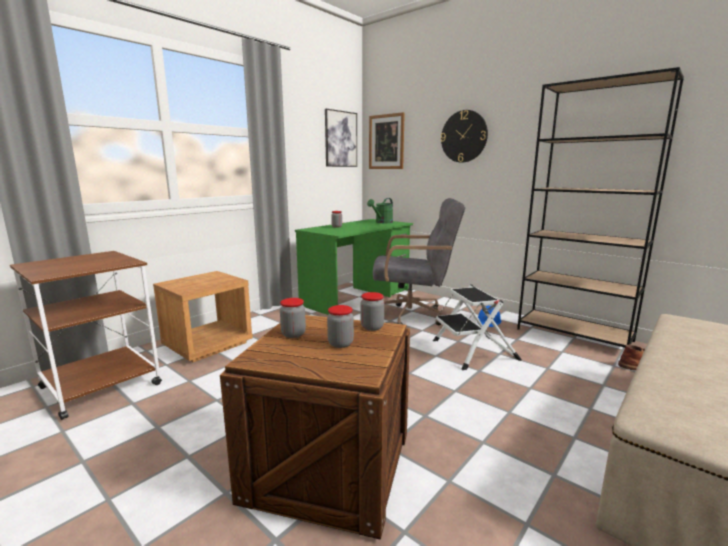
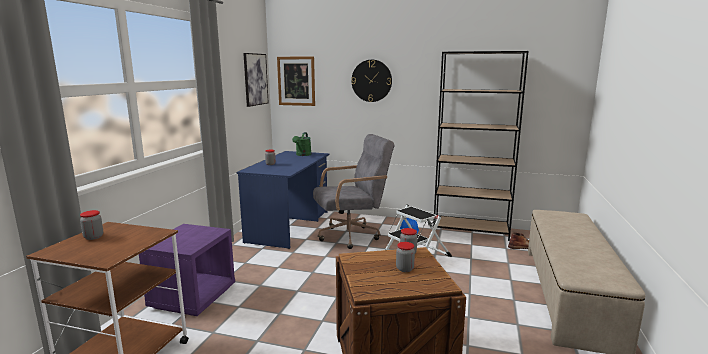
camera: 25 degrees left, 0 degrees up
(208, 344) = (193, 297): brown nightstand -> purple nightstand
(293, 334) = (365, 269): jar -> jar (93, 237)
(357, 297) = (289, 226): green desk -> blue desk

